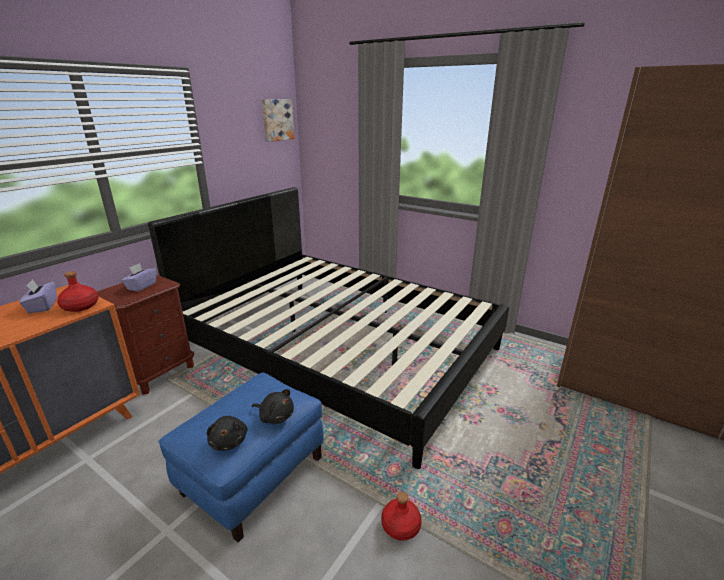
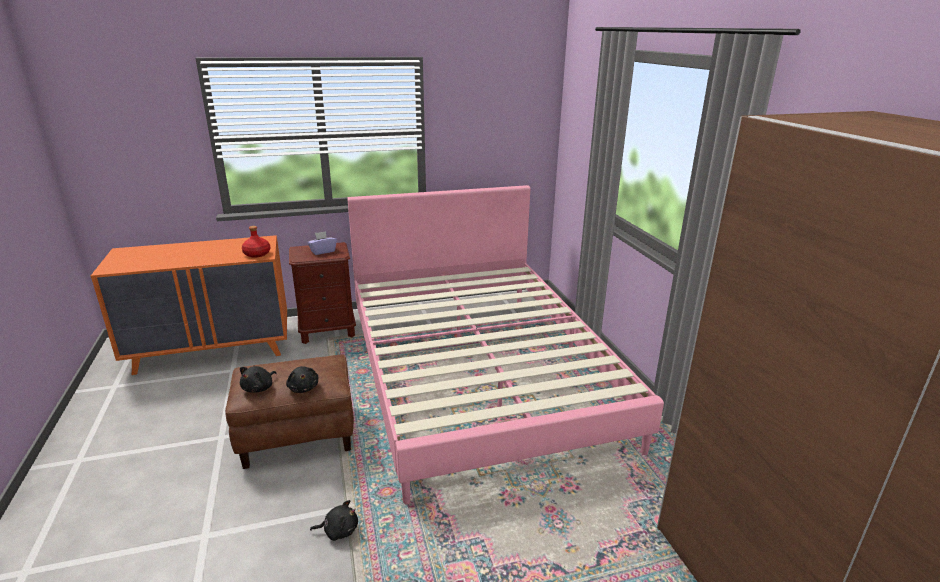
camera: 40 degrees right, 0 degrees up
(42, 306) = (241, 247): purple tissue box -> none
(253, 474) = (298, 434): blue ottoman -> brown ottoman
(277, 120) = (528, 108): picture -> none
(339, 348) = (478, 374): black bed -> pink bed
(400, 526) = (339, 530): red bottle -> black plush toy

